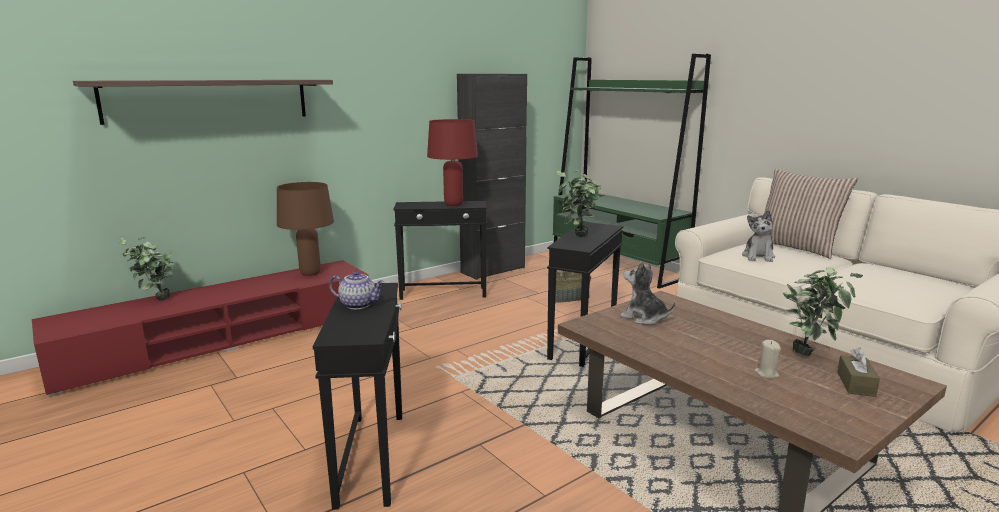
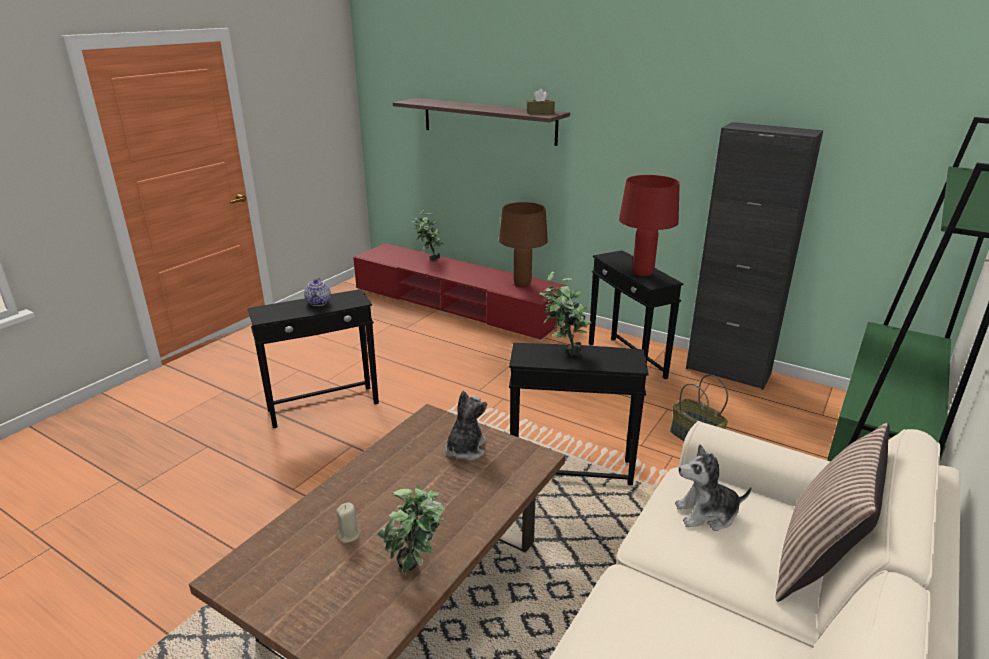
camera: 70 degrees right, 10 degrees up
(855, 384) = (338, 603): brown tissue box -> brown tissue box (540, 112)

